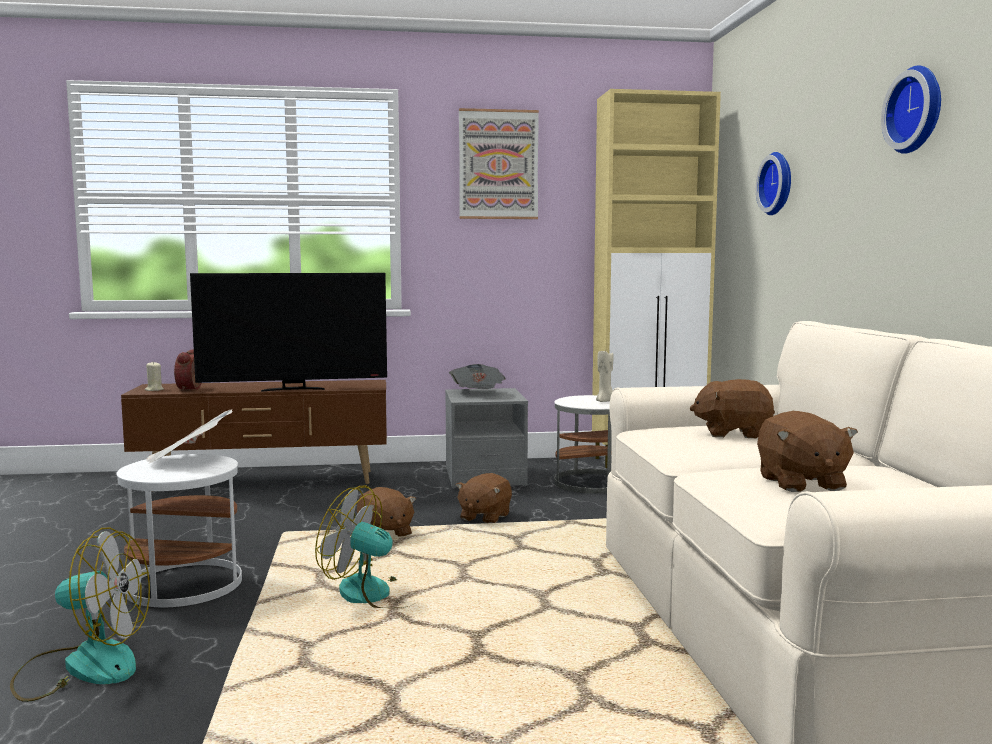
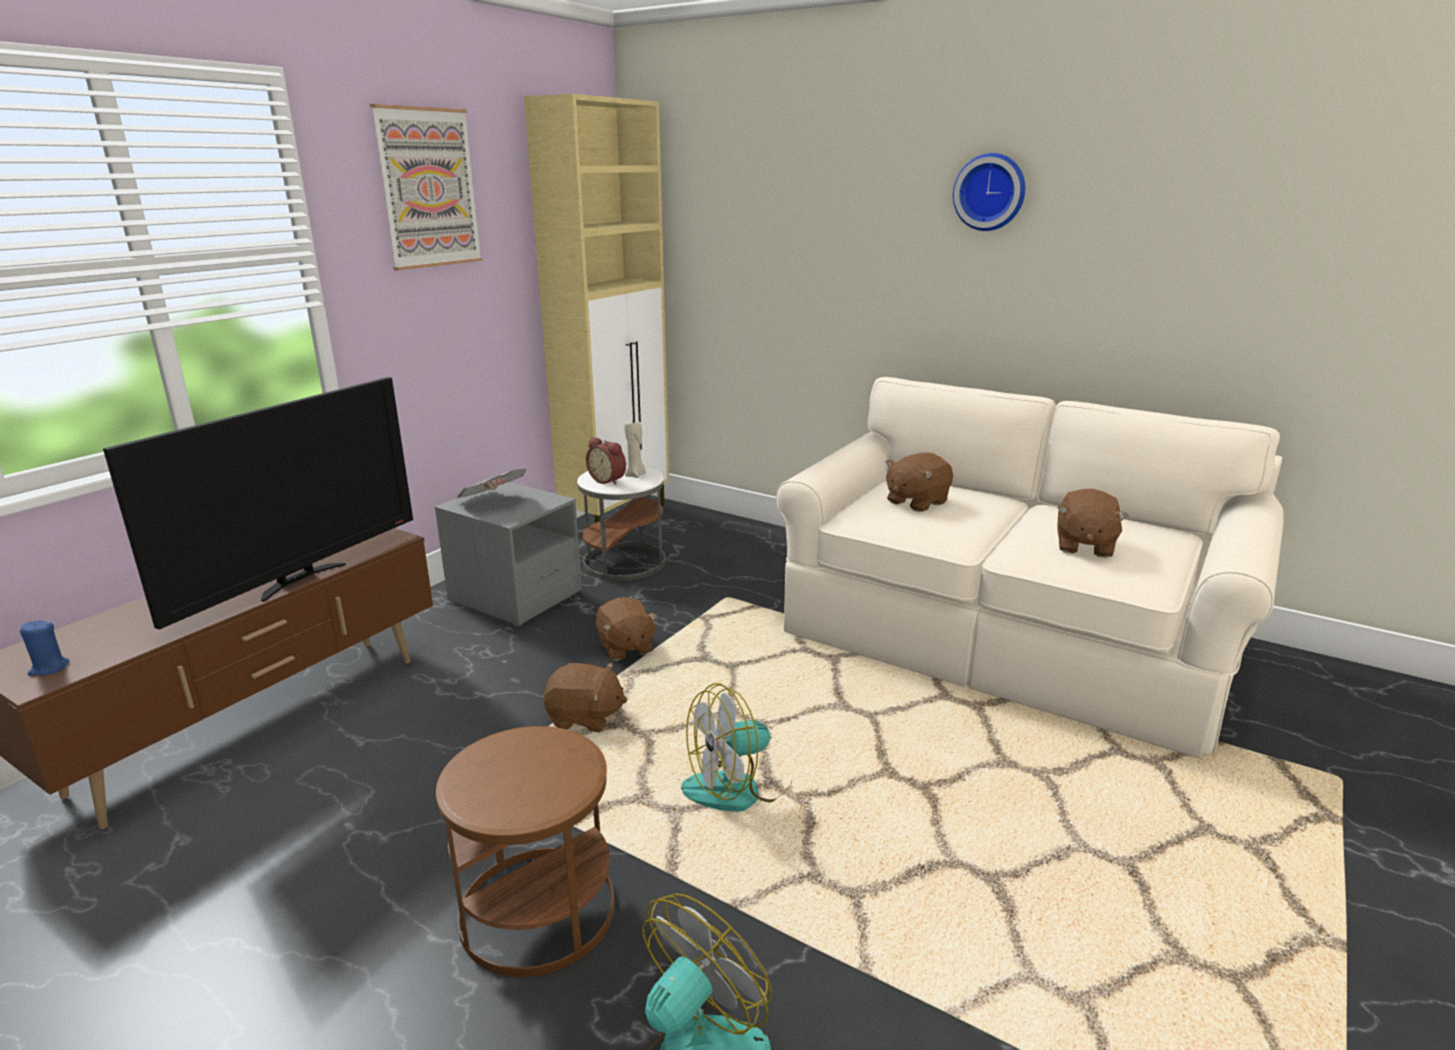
camera: 50 degrees left, 15 degrees up
(154, 390) = (49, 668): beige candle -> blue candle
(184, 584) = (536, 911): white side table -> brown side table
(188, 460) = (506, 759): newspaper -> none
(192, 389) = (119, 639): alarm clock -> alarm clock (608, 480)
(778, 183) = (770, 224): wall clock -> none
(800, 483) = (1084, 546): brown plush toy -> brown plush toy turned 75 degrees clockwise

